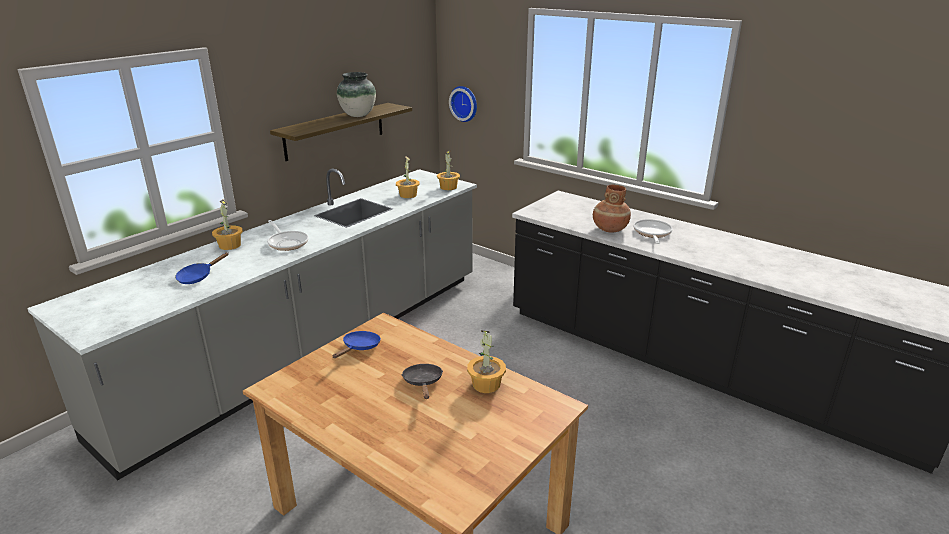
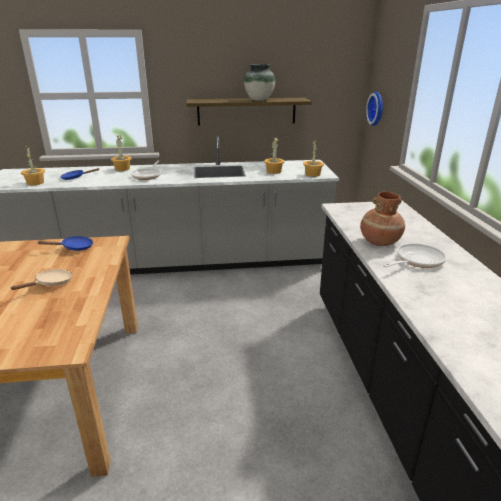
camera: 45 degrees right, 0 degrees up
(423, 382) = (51, 283): black frying pan -> beige frying pan
(486, 385) = (71, 306): potted plant -> potted plant (35, 183)

